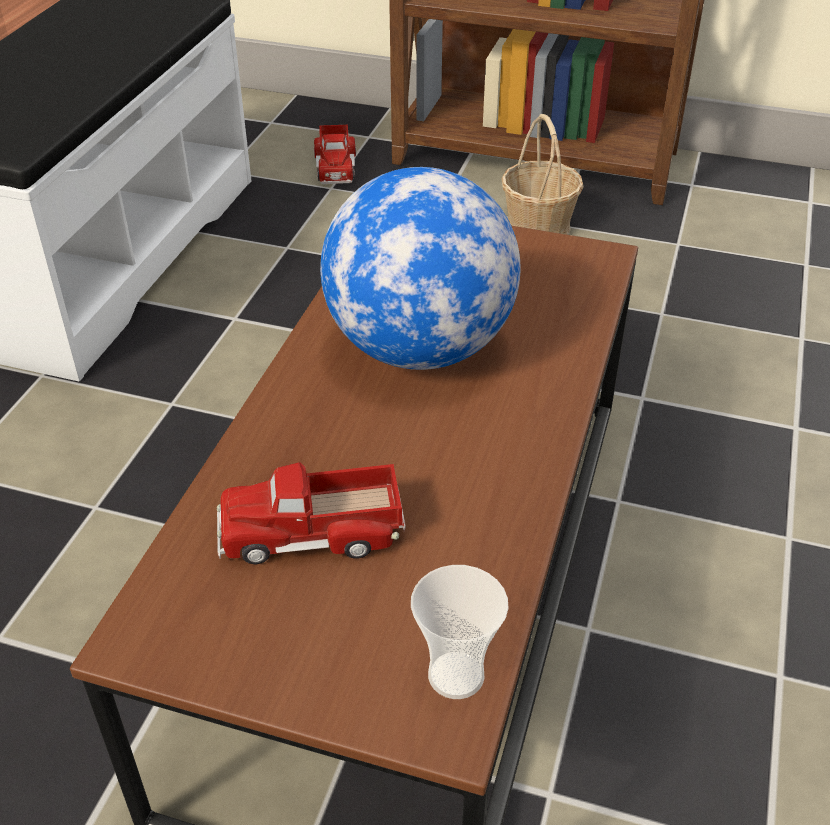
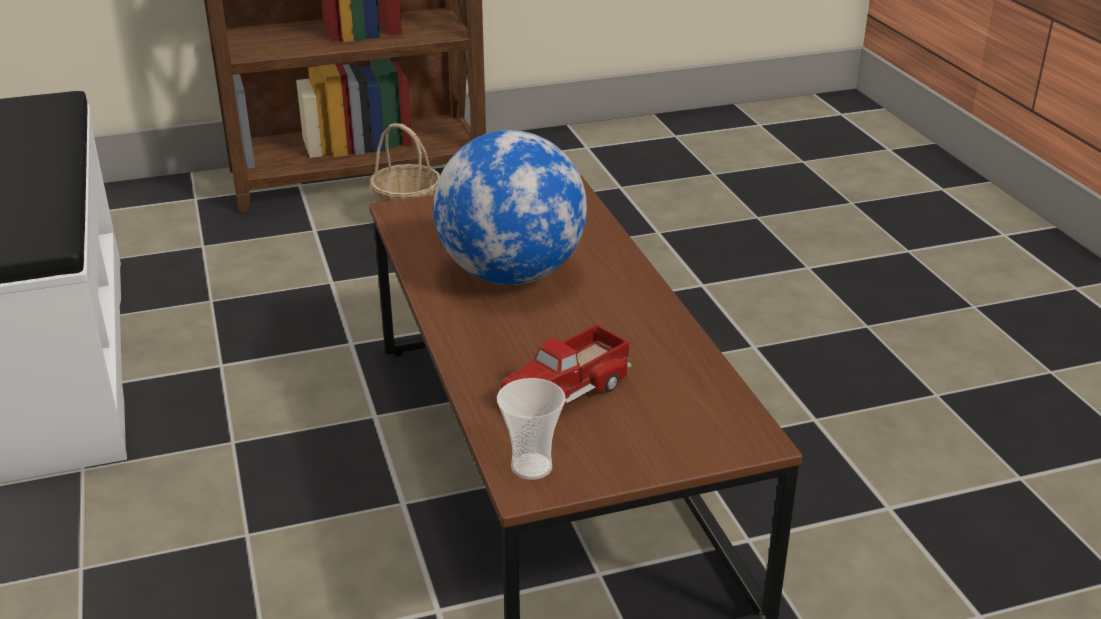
camera: 35 degrees left, 10 degrees down
(335, 166) = (189, 228): toy truck -> none
(456, 675) = (732, 417): cup -> cup (531, 467)

